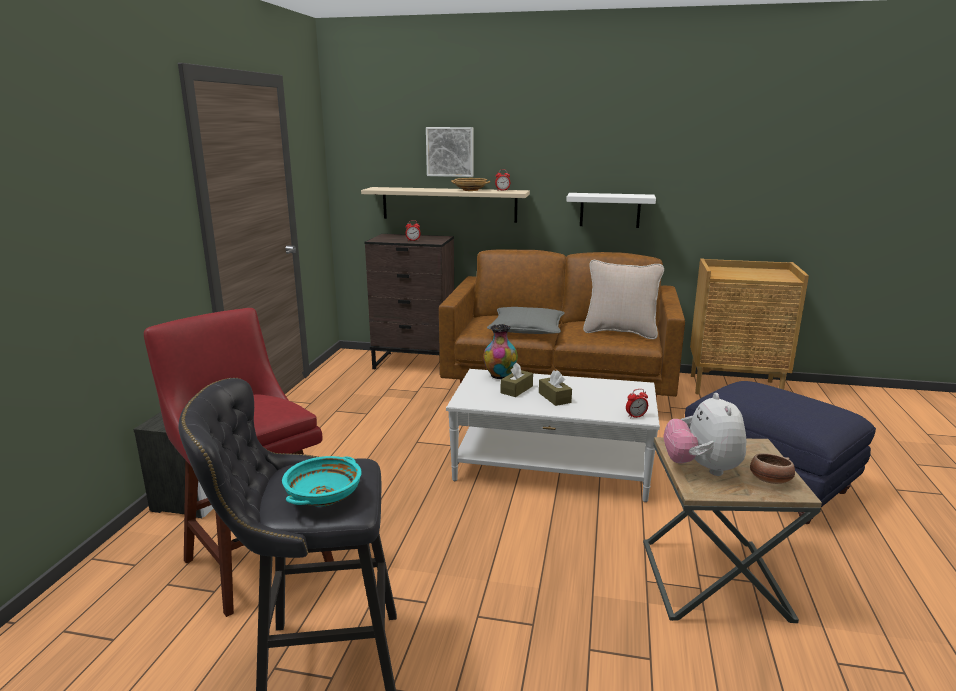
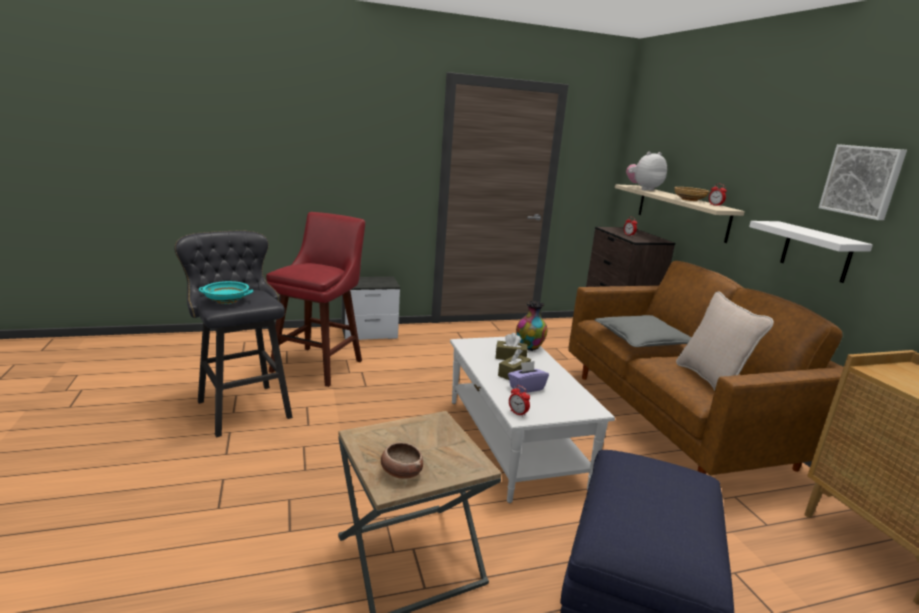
camera: 60 degrees right, 0 degrees up
(450, 151) = (693, 161): picture -> picture (862, 181)
(588, 400) = (526, 388): none -> purple tissue box
(702, 468) = (400, 436): plush toy -> plush toy (643, 189)

